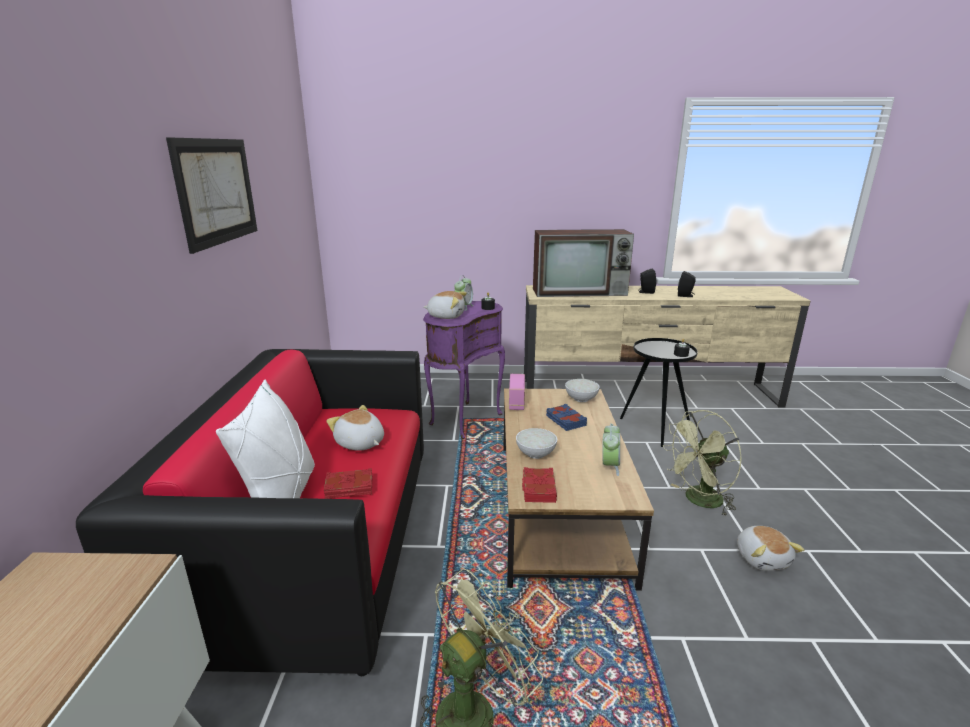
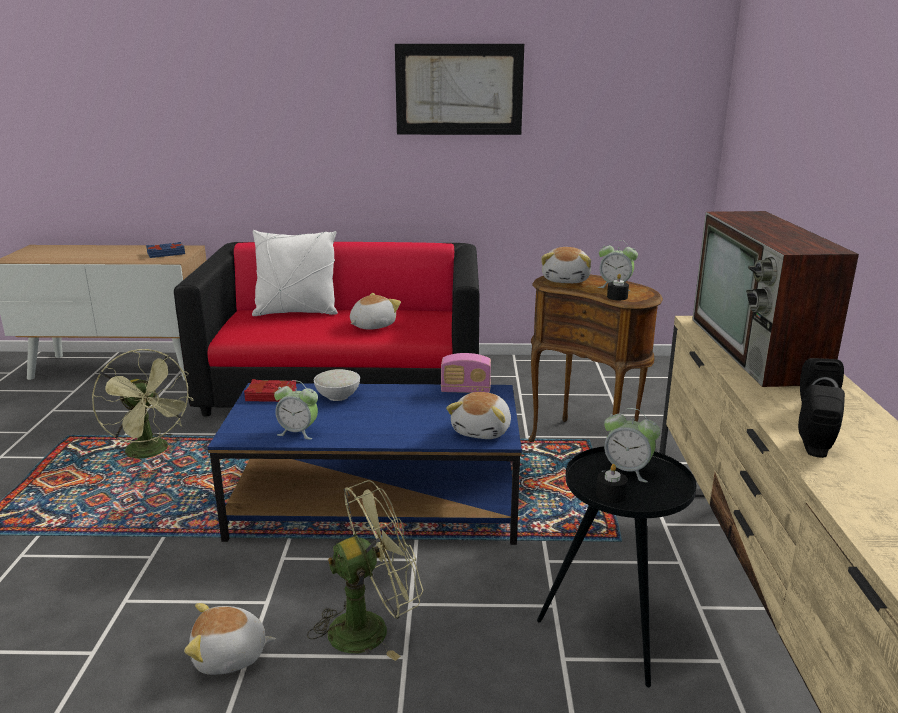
camera: 90 degrees right, 0 degrees up
(349, 488) = (300, 327): red book -> none
(463, 419) = (587, 441): purple side table -> brown side table
(558, 506) = (376, 502): brown coffee table -> blue coffee table
(565, 421) = (413, 416): blue book -> blue book (166, 253)
(581, 398) = (482, 431): white bowl -> plush toy
(655, 350) = (627, 471): none -> alarm clock
(698, 501) = (370, 627): green fan -> green fan turned 90 degrees clockwise

